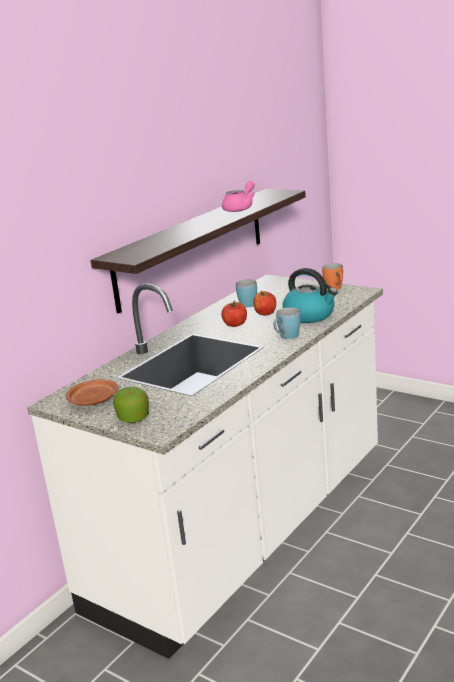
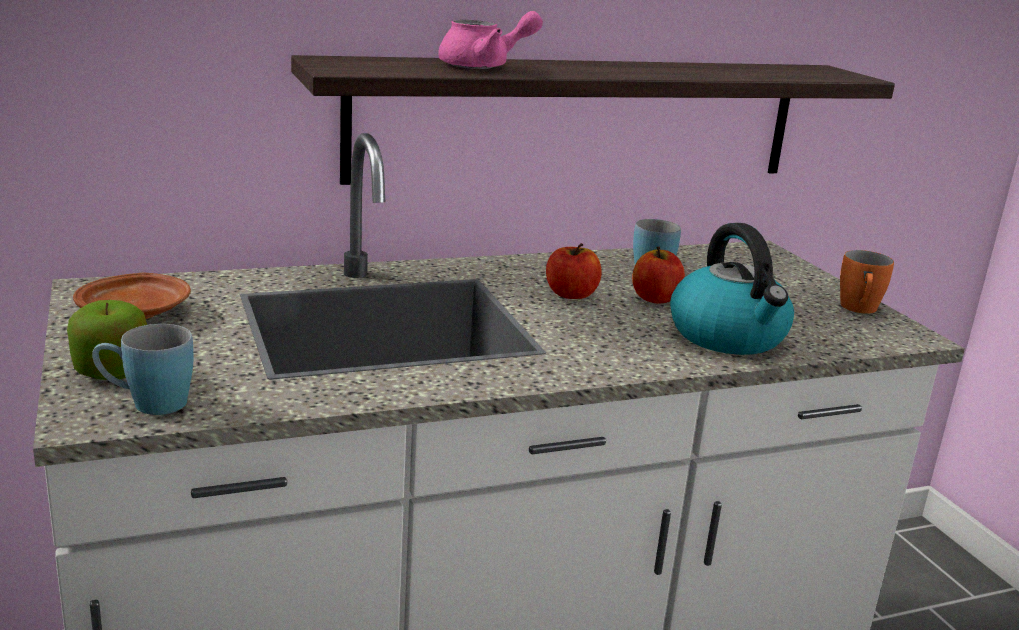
camera: 30 degrees right, 0 degrees up
(240, 208) = (708, 70): pink teapot -> pink teapot (484, 66)
(286, 337) = (616, 355): blue mug -> blue mug (147, 403)

